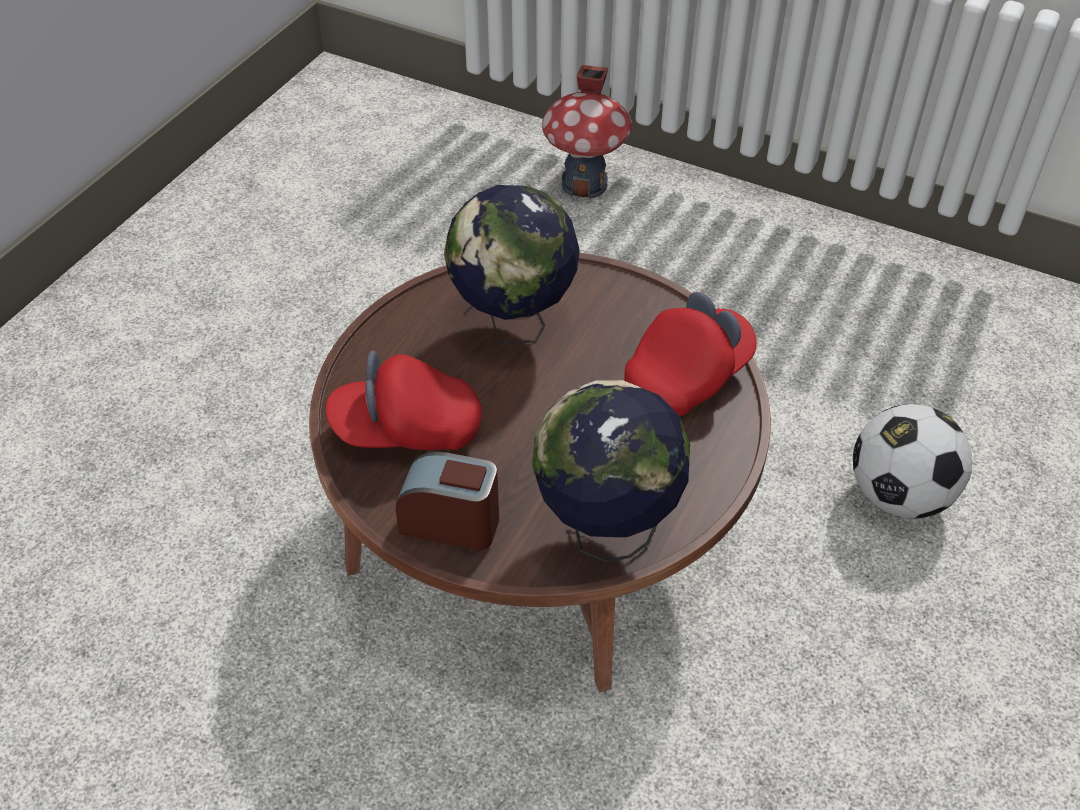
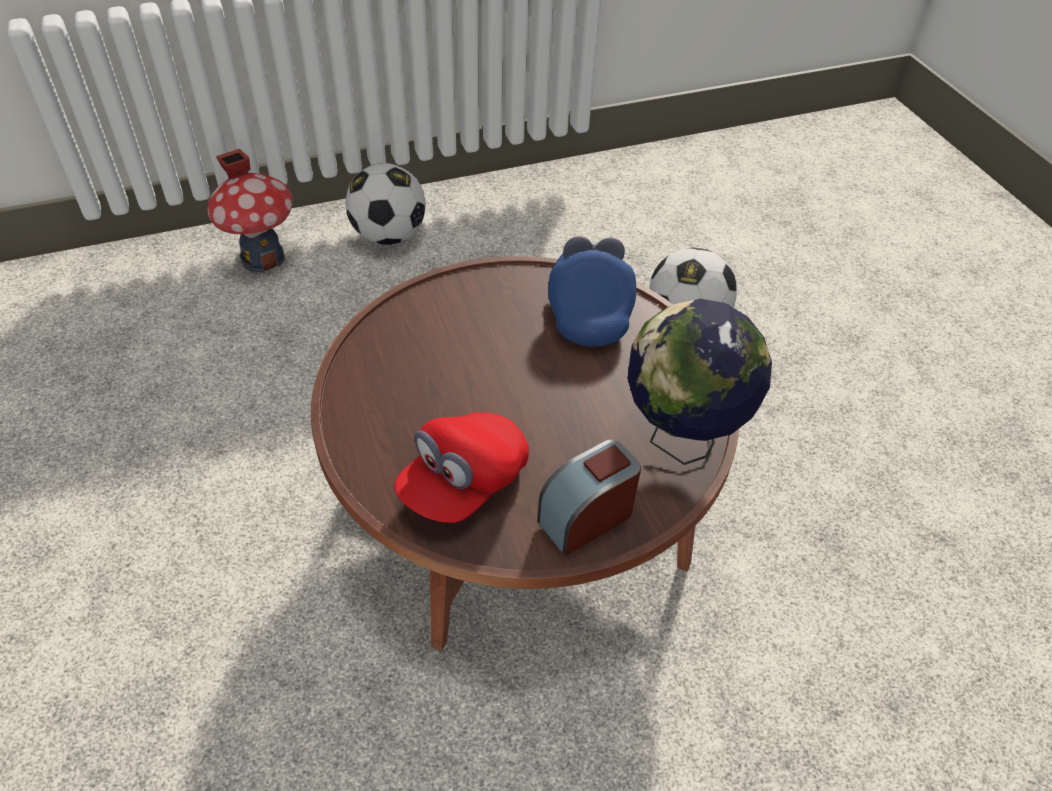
camera: 50 degrees left, 0 degrees up
(513, 327) = (437, 357): globe -> none
(688, 377) = (589, 309): red cap -> blue cap
(711, 228) = (389, 235): none -> football

